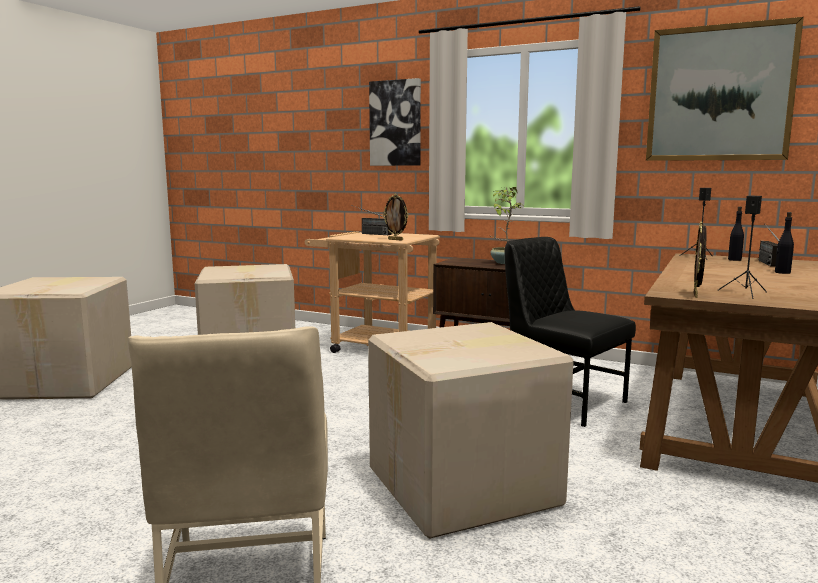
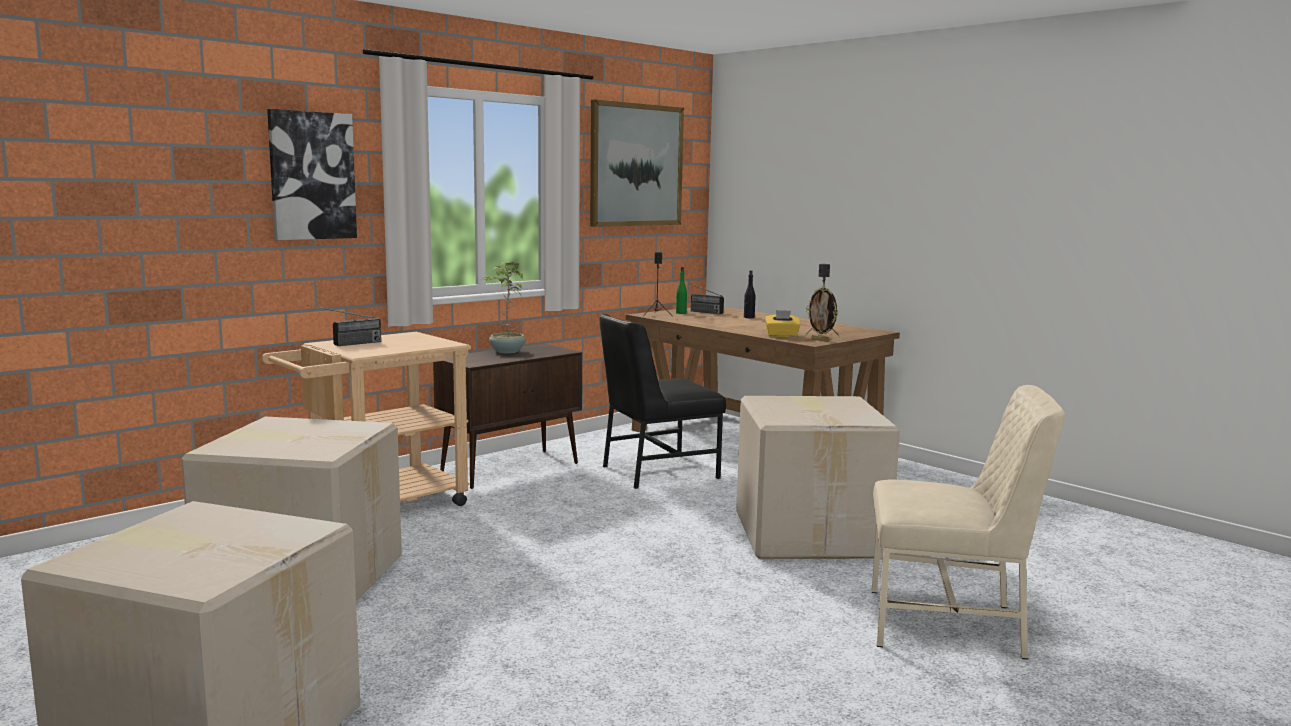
camera: 70 degrees left, 0 degrees up
(396, 239) = (440, 344): picture frame -> none
(683, 285) = (781, 336): none -> yellow tissue box
(734, 260) = (681, 313): black bottle -> green bottle

